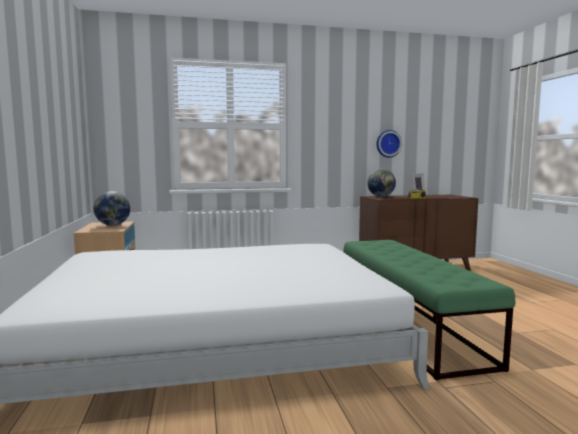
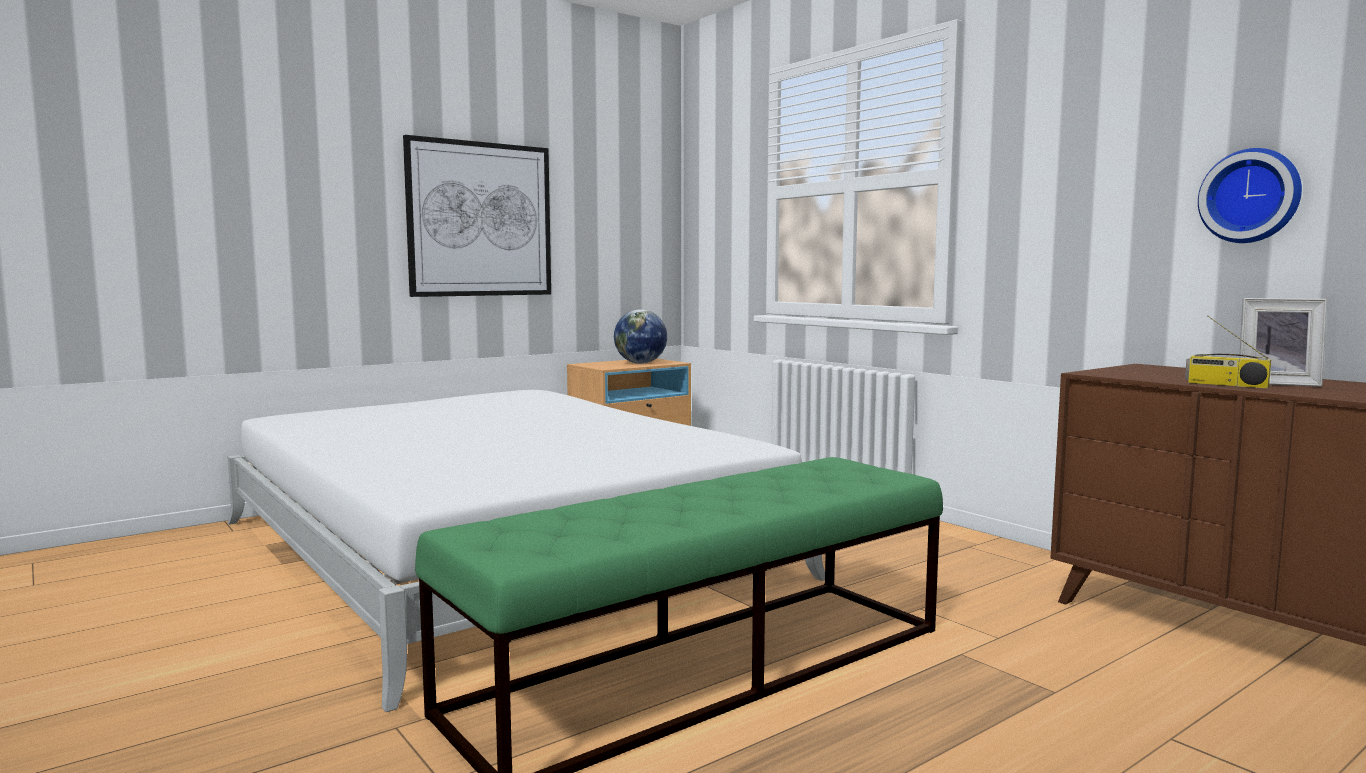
camera: 65 degrees right, 0 degrees up
(37, 128) = (480, 219): none -> picture
(381, 196) = (1163, 370): globe -> none

